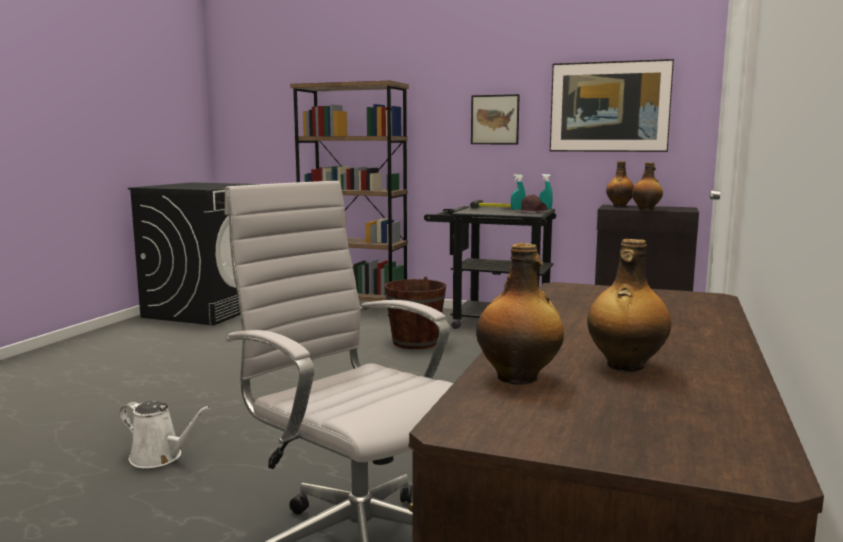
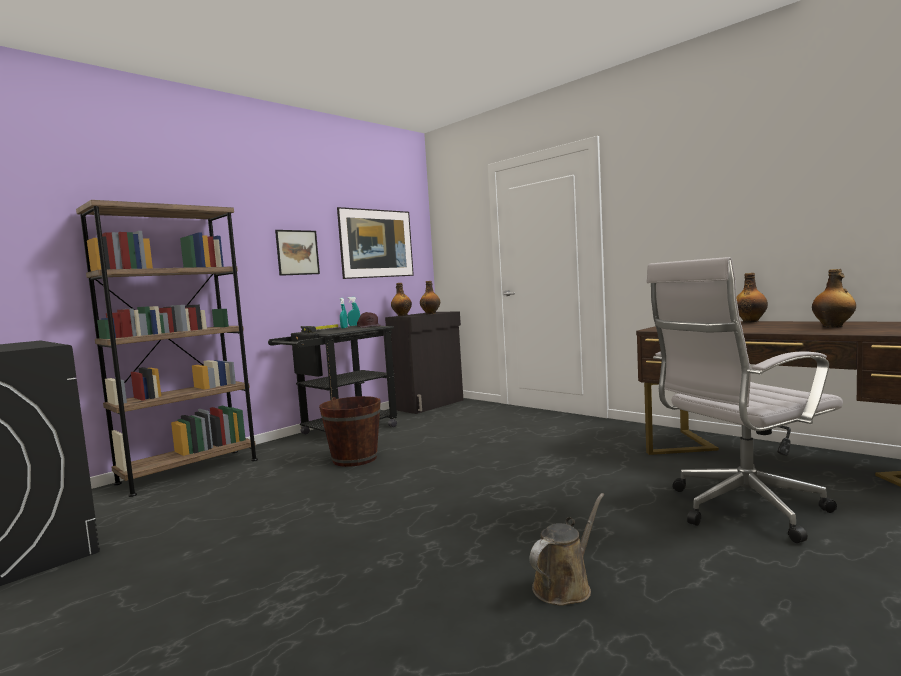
camera: 65 degrees left, 5 degrees down
(160, 457) = (565, 586): white watering can -> brown watering can
(518, 378) = (866, 331): bottle -> bottle (750, 321)

